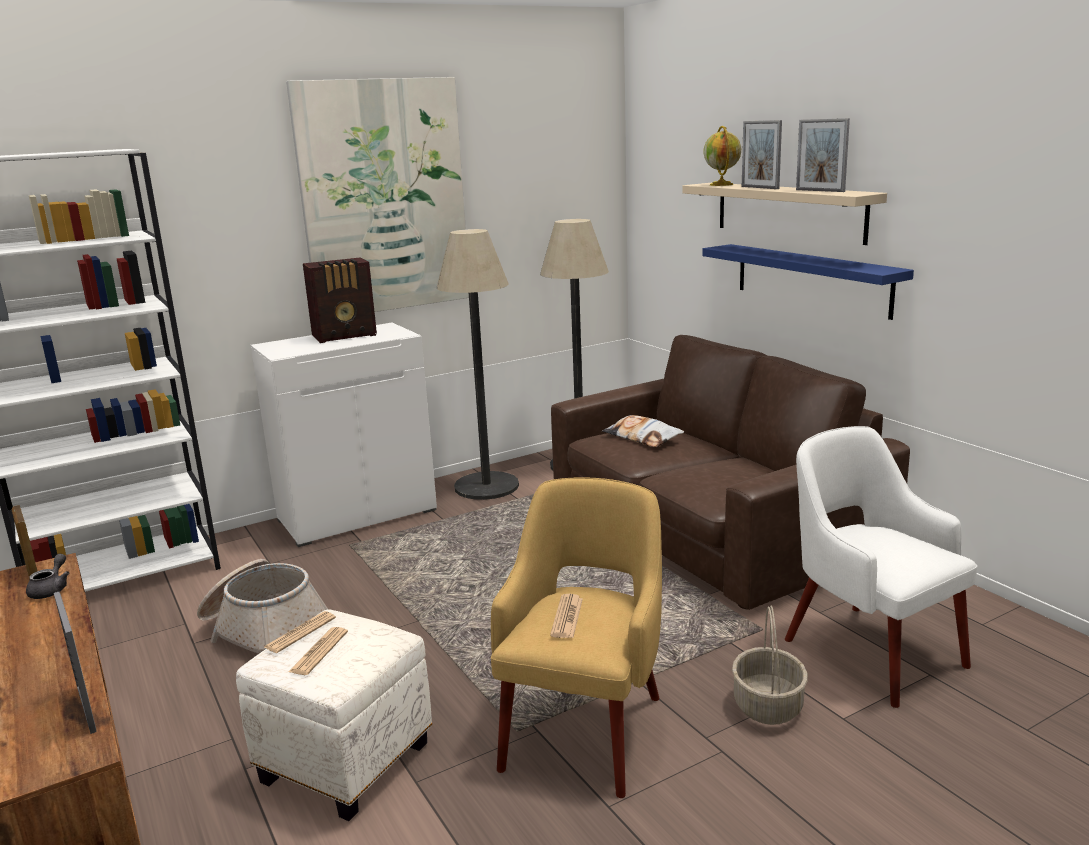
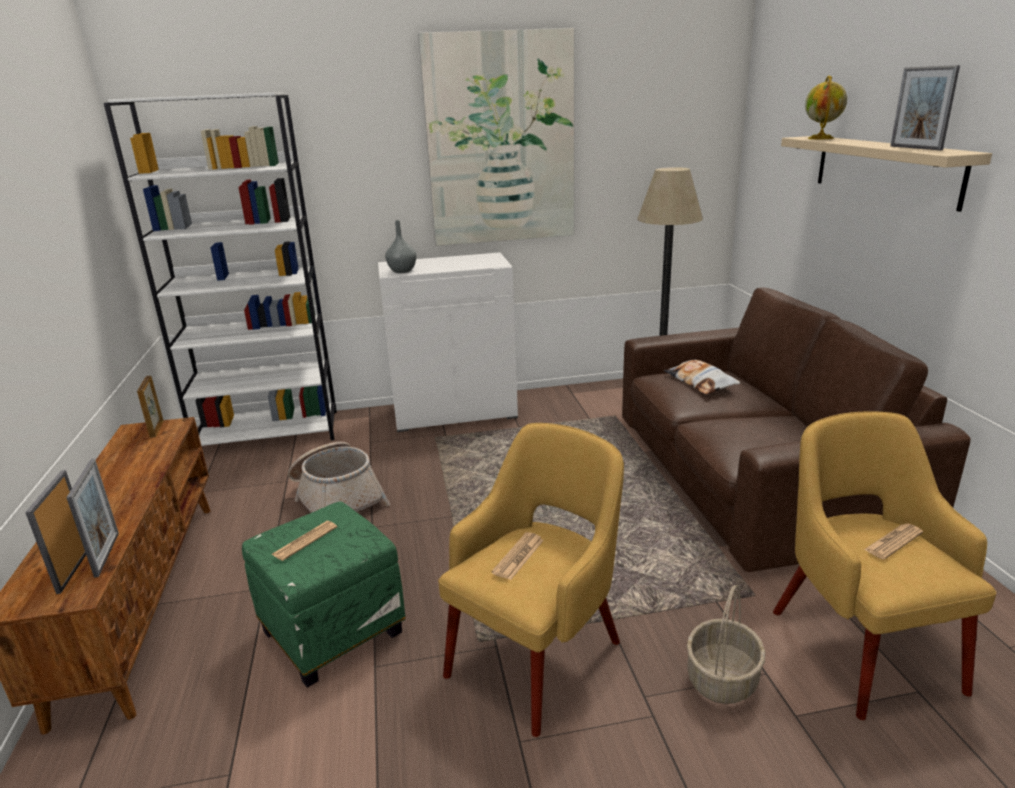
camera: 20 degrees right, 5 degrees up
(51, 589) = (158, 445): grey teapot -> none
(293, 351) = (403, 271): none -> grey vase
(300, 633) = (303, 519): newspaper -> newspaper (893, 542)
(346, 335) = (453, 261): radio -> none
(346, 760) = (334, 630): white ottoman -> green ottoman
(486, 486) = (569, 403): floor lamp -> none
(759, 187) = (855, 142): picture frame -> picture frame (74, 569)
(811, 279) = (897, 244): blue shelf -> none
(869, 650) = (860, 645): white armchair -> yellow armchair

